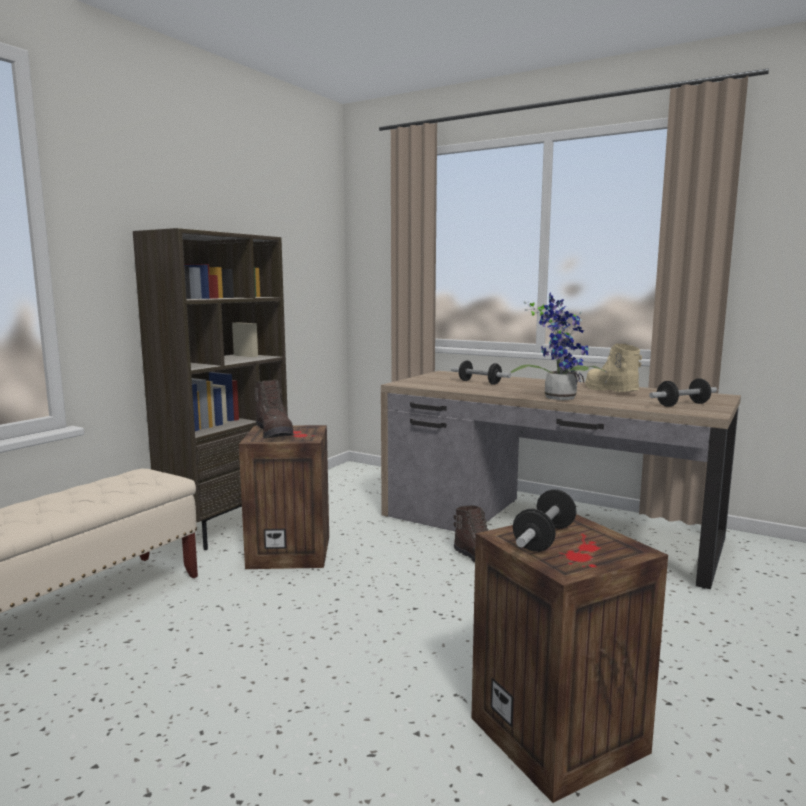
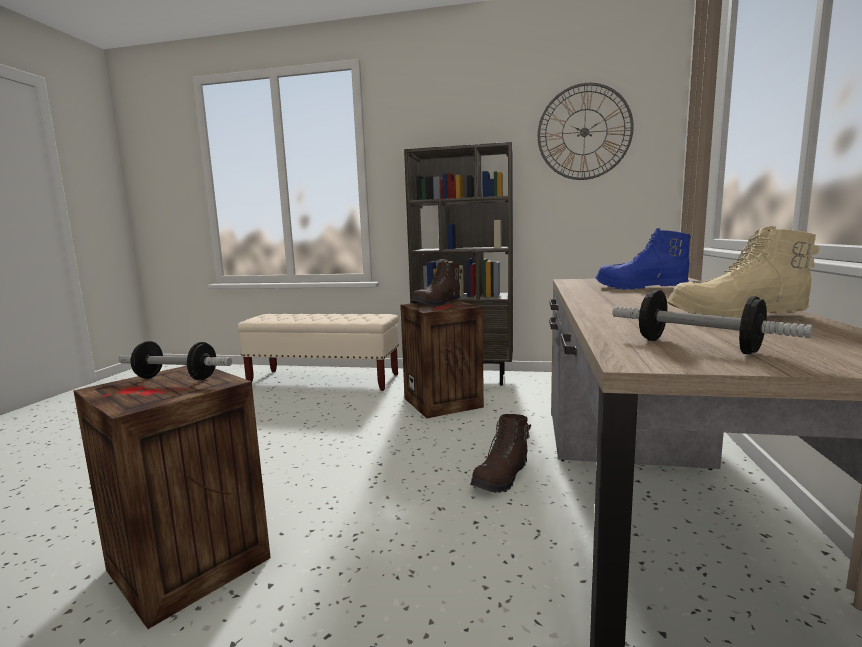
camera: 70 degrees right, 0 degrees up
(287, 228) = (584, 132): none -> wall clock
(479, 382) = (640, 288): dumbbell -> blue boot
(558, 397) = (604, 307): potted plant -> none
(609, 390) = (736, 316): beige boot -> beige boot turned 135 degrees counterclockwise

